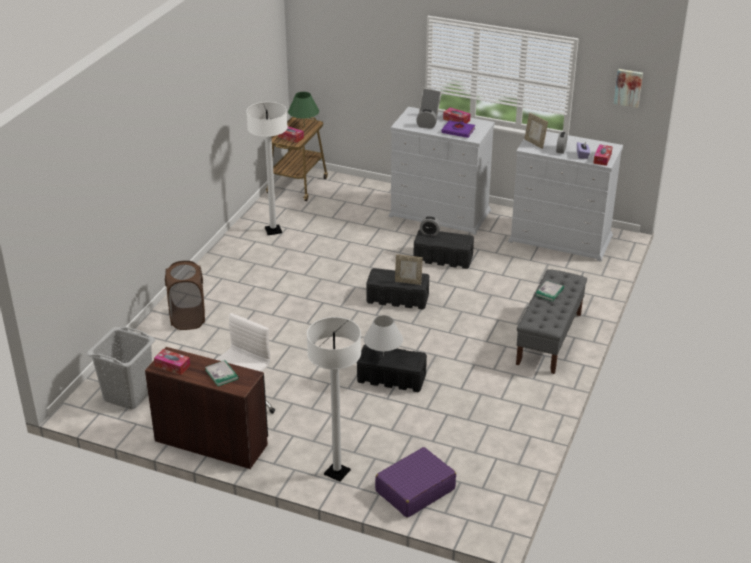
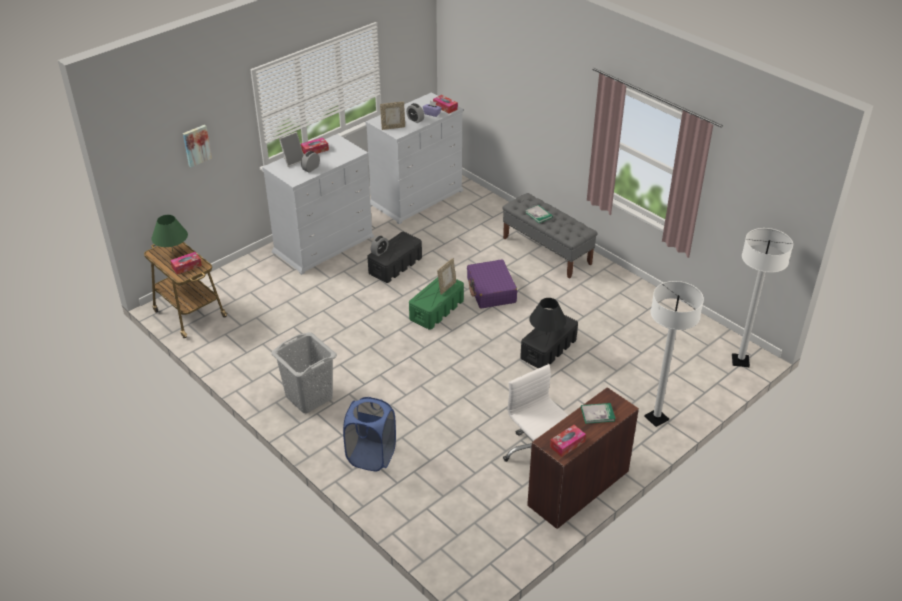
camera: 65 degrees left, 5 degrees up
(128, 395) = (472, 533): grey laundry basket -> grey laundry basket (309, 397)
(188, 319) = (371, 456): brown laundry basket -> blue laundry basket
(273, 230) = (260, 354): white floor lamp -> white floor lamp (740, 361)
(383, 356) = (546, 334): white table lamp -> black table lamp
(398, 298) = (437, 310): black storage box -> green storage box
(414, 490) = (696, 381): purple suitcase -> purple suitcase (491, 291)
(458, 131) = (336, 155): purple book -> none
(628, 87) = (417, 44): picture -> picture (196, 145)

